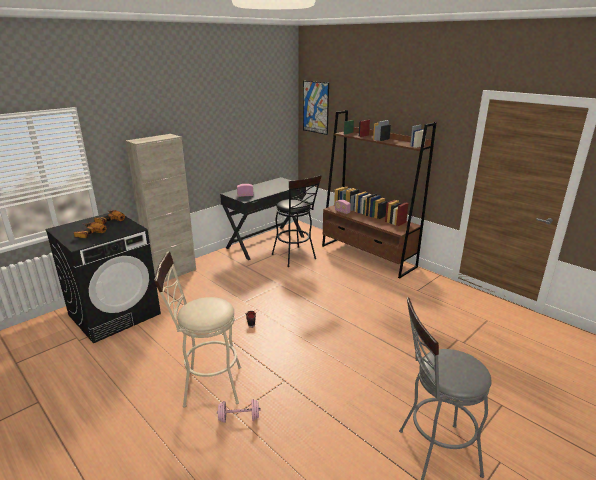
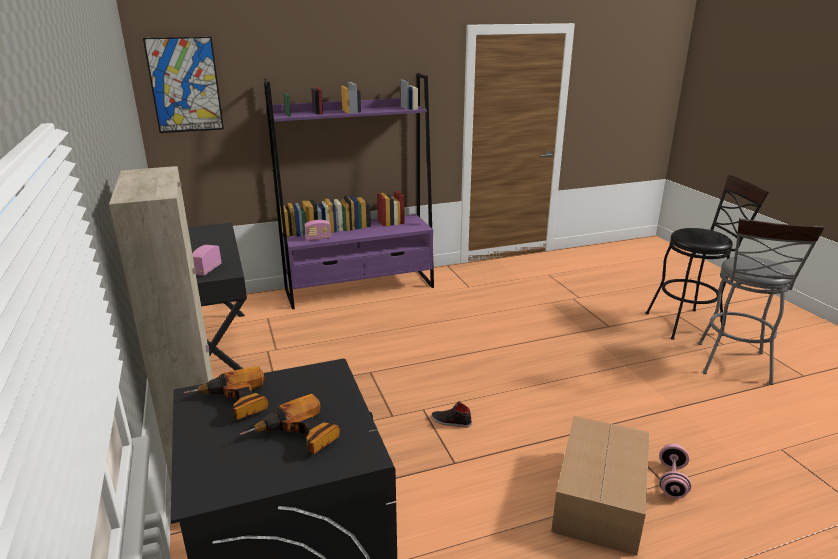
camera: 65 degrees left, 0 degrees up
(207, 386) = (598, 500): beige stool -> cardboard box
(295, 258) = (303, 338): black stool -> black stool (689, 323)
(367, 256) = (360, 288): brown bookcase -> purple bookcase

